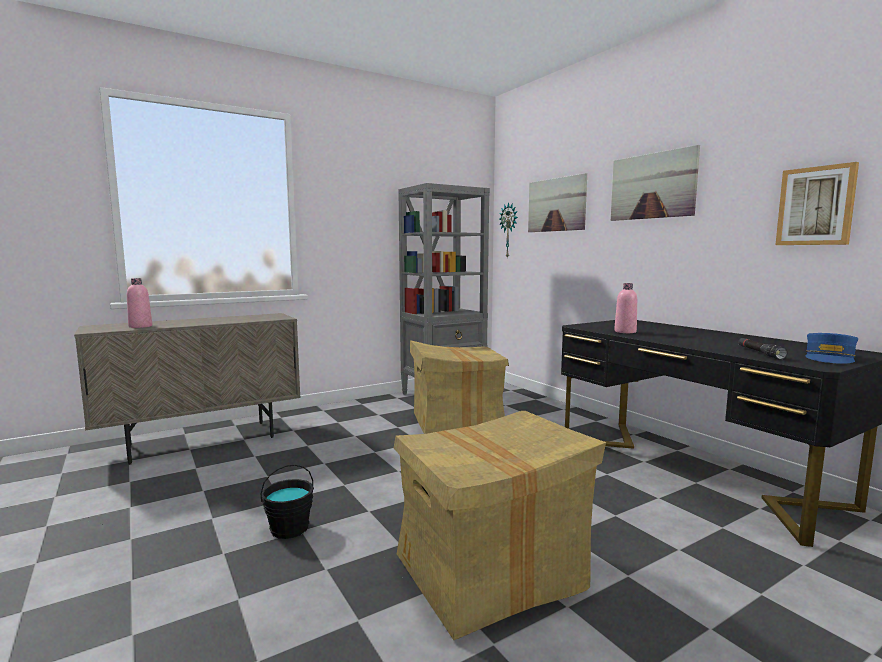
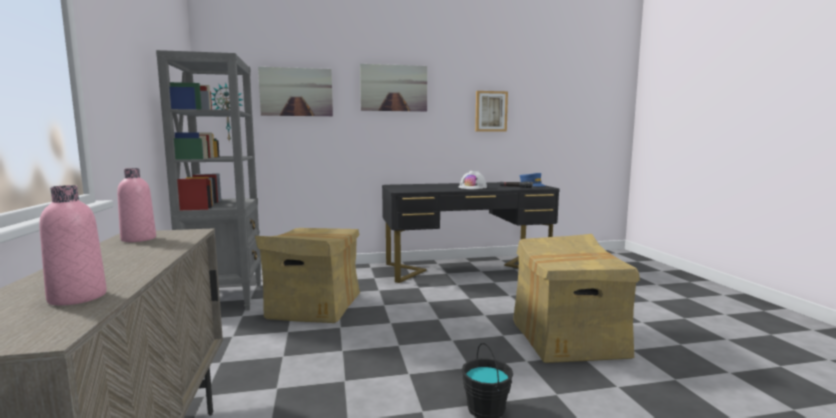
camera: 70 degrees left, 0 degrees up
(625, 331) = (435, 189): pink bottle -> pink bottle (138, 239)
(691, 339) = (472, 187): none -> white hard hat

